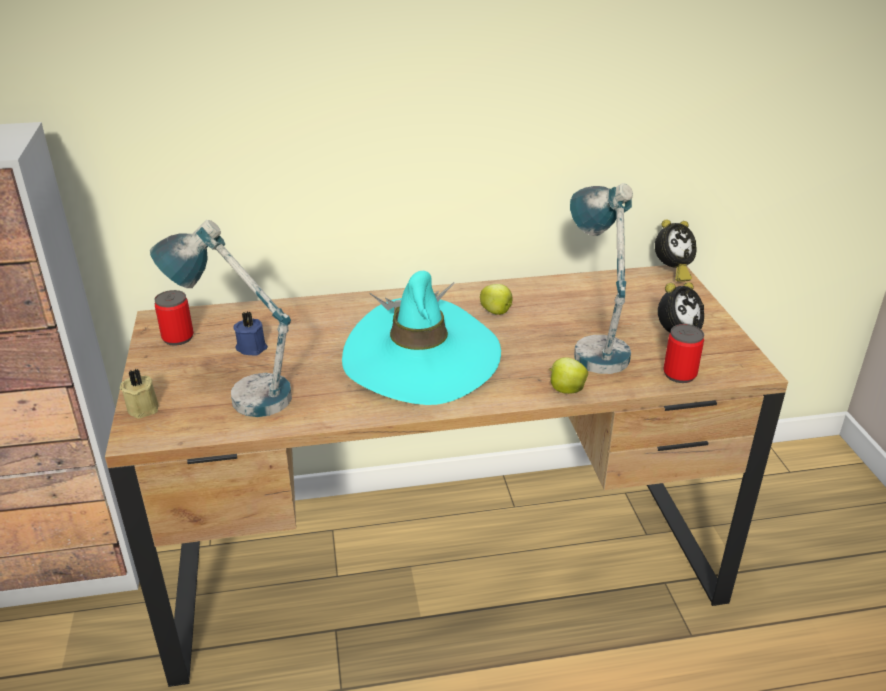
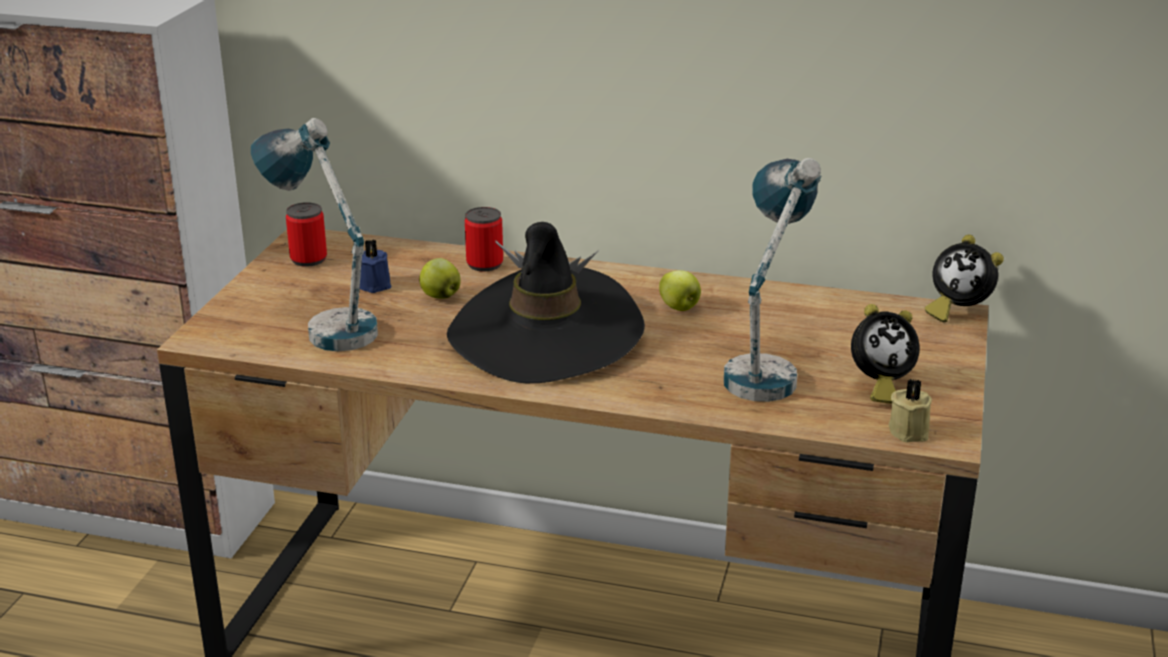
camera: 25 degrees right, 5 degrees down
(144, 407) = (225, 315): beige candle -> beige candle (910, 430)
(421, 358) = (545, 335): turquoise hat -> black hat
(565, 390) = (681, 404): apple -> apple (440, 296)
(671, 272) = (957, 311): alarm clock -> alarm clock turned 45 degrees clockwise
(679, 374) = (840, 422): can -> can (484, 264)

